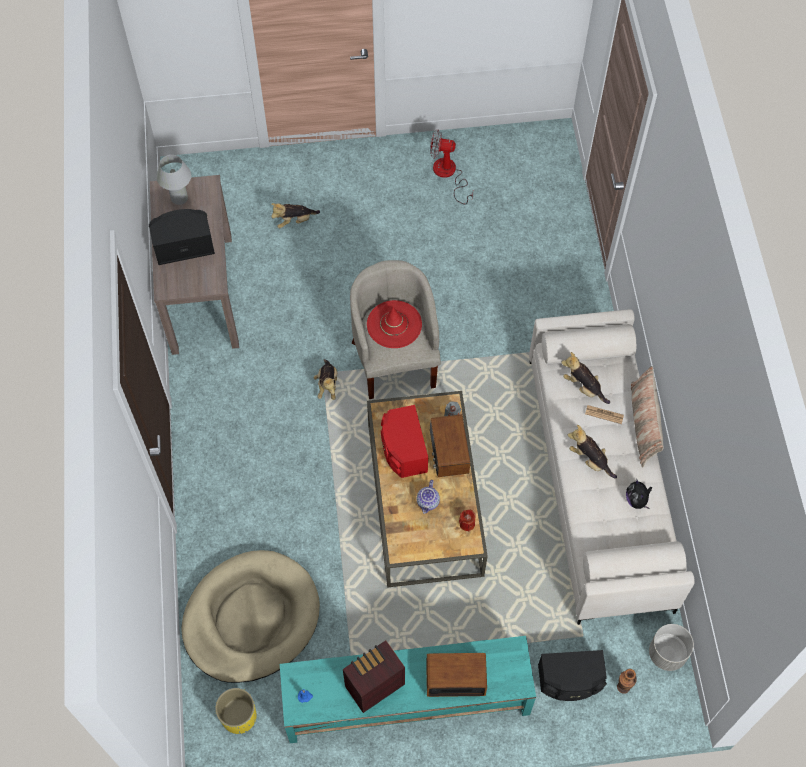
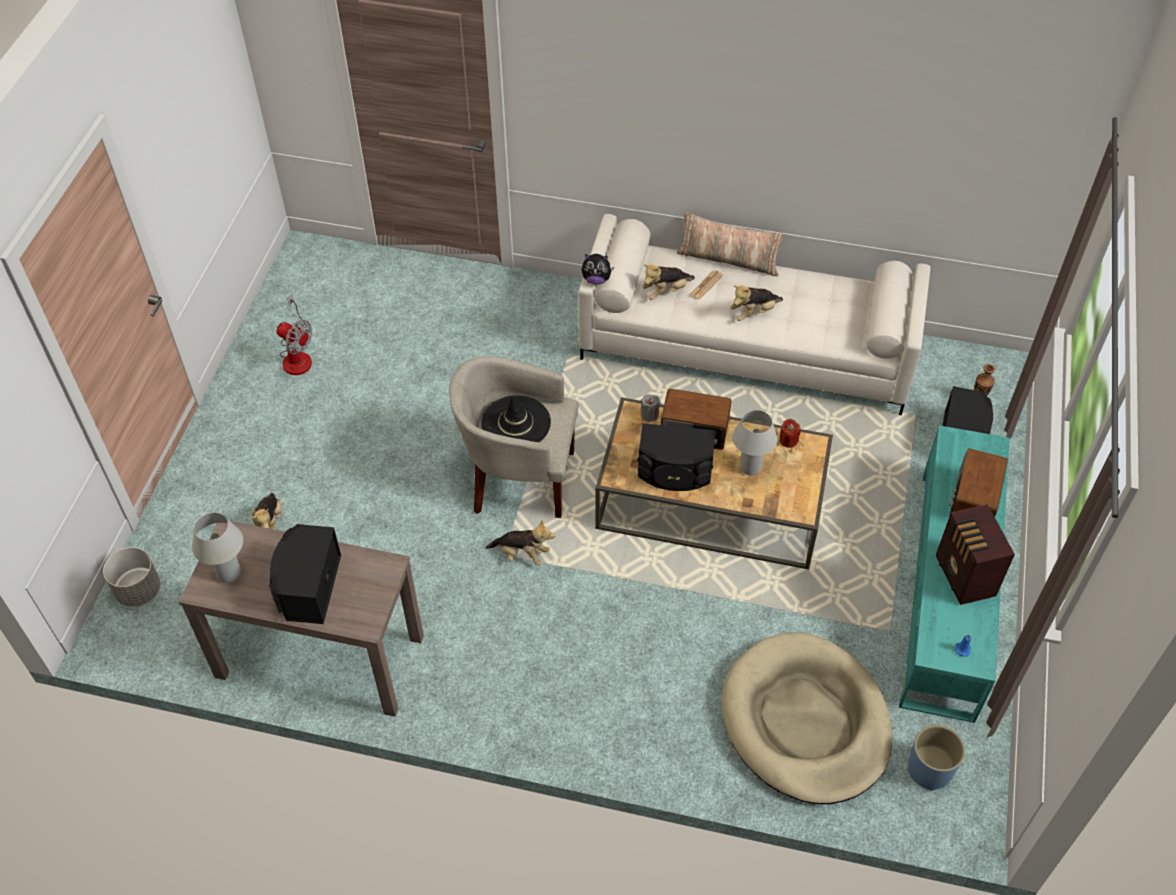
camera: 70 degrees left, 10 degrees down
(239, 716) = (929, 769): yellow planter -> blue planter
(394, 324) = (516, 423): red hat -> black hat
(403, 450) = (674, 471): red speaker -> black speaker
(428, 502) = (750, 467): teapot -> white table lamp
(448, 175) = (297, 355): fan -> fan turned 90 degrees counterclockwise
(637, 500) = (813, 291): plush toy -> plush toy (596, 279)
(667, 653) = (951, 356): grey planter -> grey planter (139, 590)

